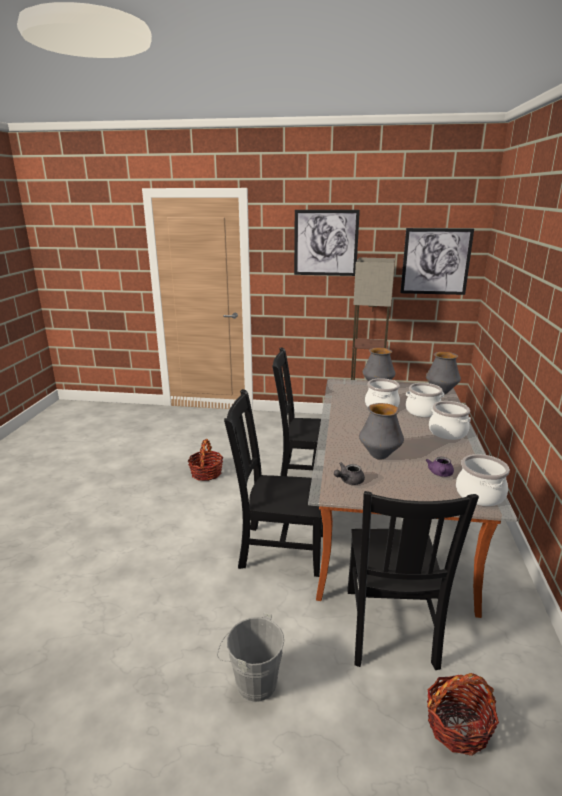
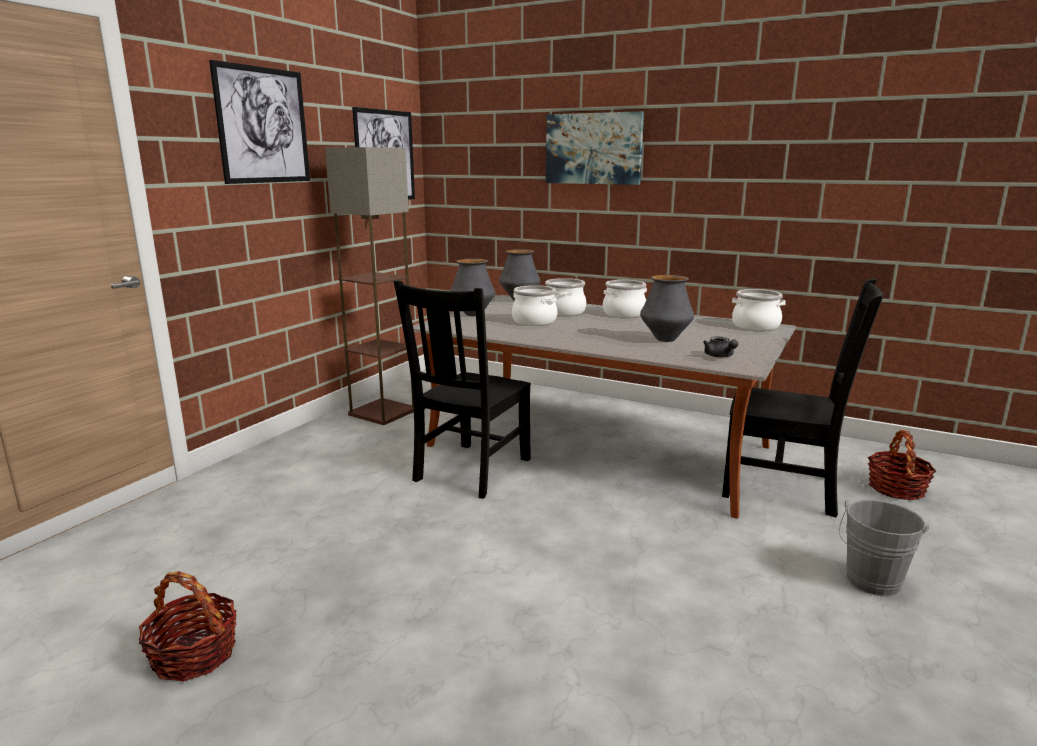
camera: 70 degrees left, 5 degrees down
(206, 473) = (374, 555): basket -> basket (194, 655)
(279, 549) = (632, 524): black chair -> none
(440, 474) = (713, 329): purple teapot -> none
(533, 282) = (593, 149): none -> picture

